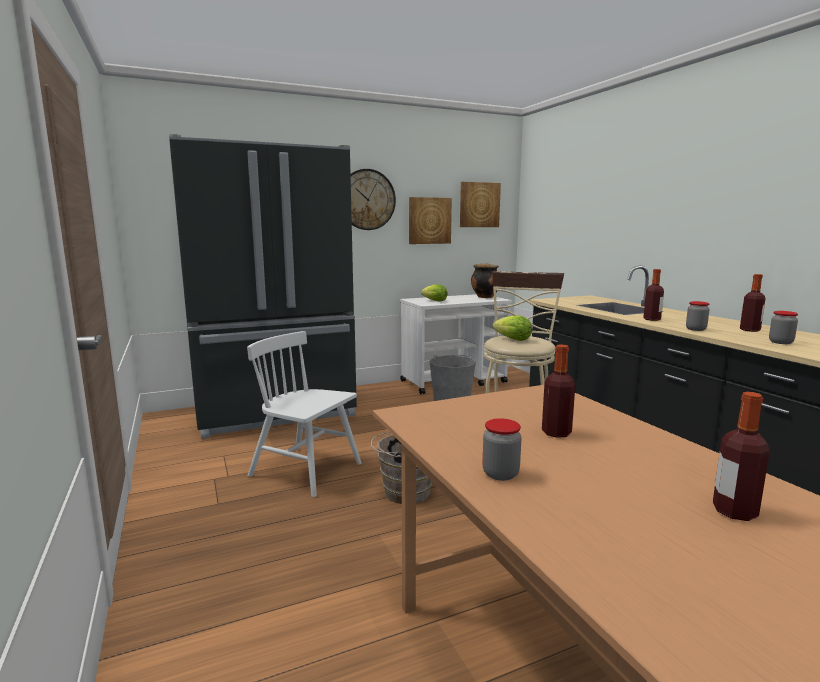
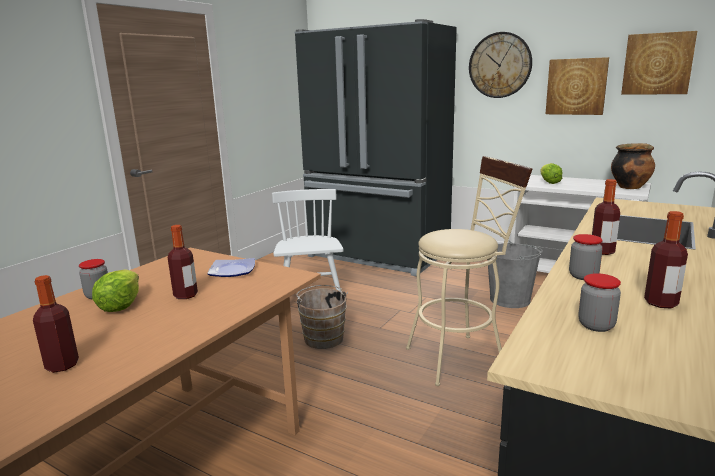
camera: 55 degrees right, 5 degrees up
(501, 406) = (233, 271): none -> plate
(513, 339) = (448, 234): lettuce -> lettuce (120, 305)

